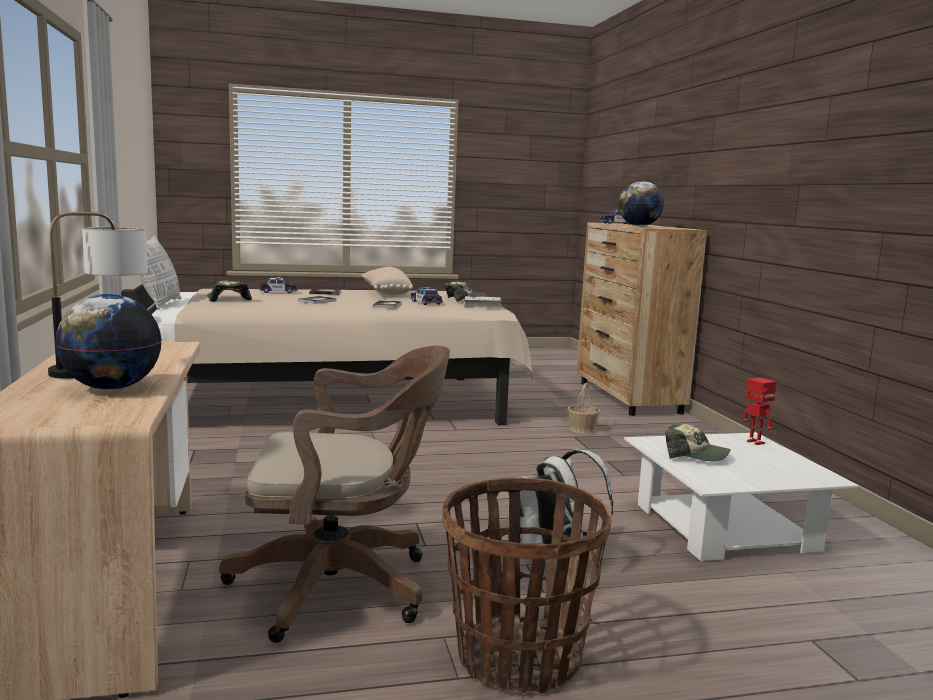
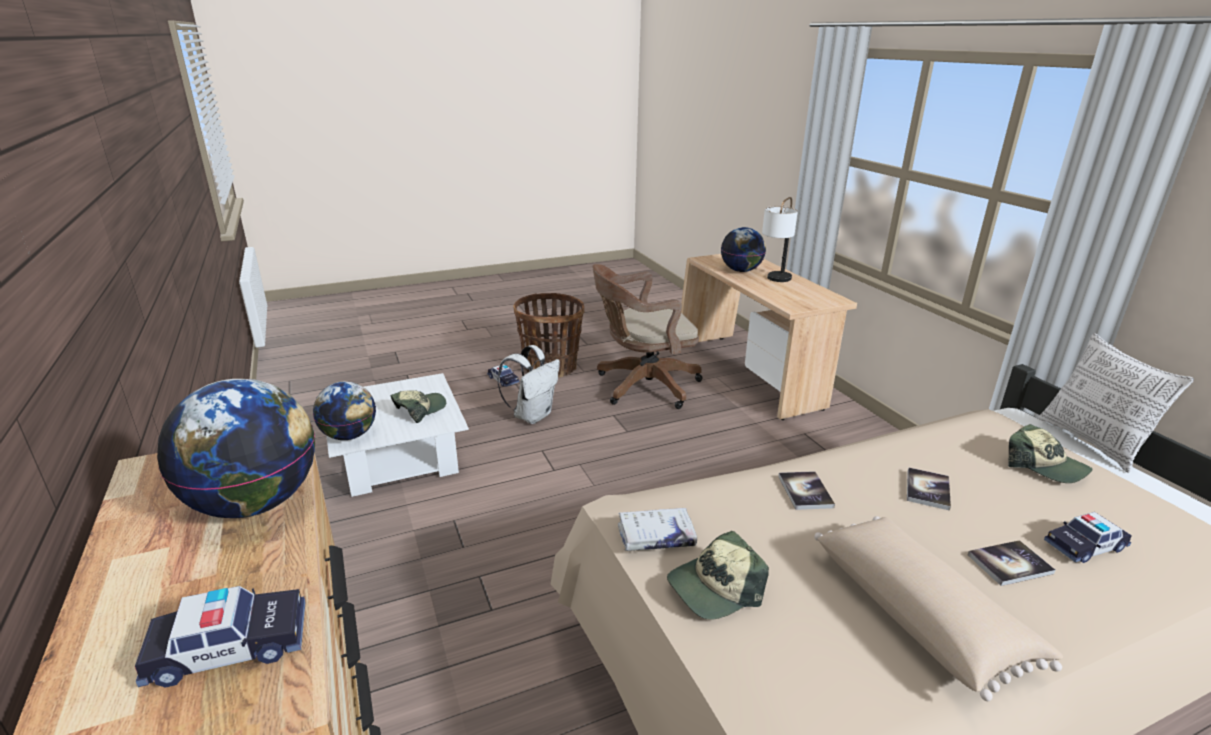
camera: 170 degrees right, 15 degrees up
(426, 302) = (765, 532): toy car -> toy car (503, 380)
(582, 429) = (474, 640): basket -> none
(695, 455) = (420, 410): cap -> cap turned 120 degrees clockwise
(754, 442) = (349, 436): toy robot -> globe

